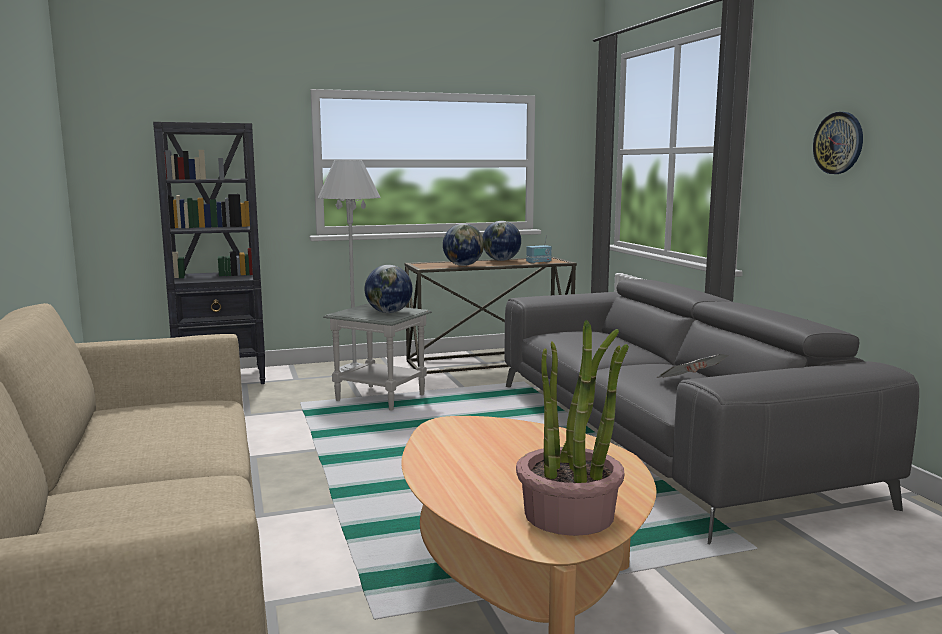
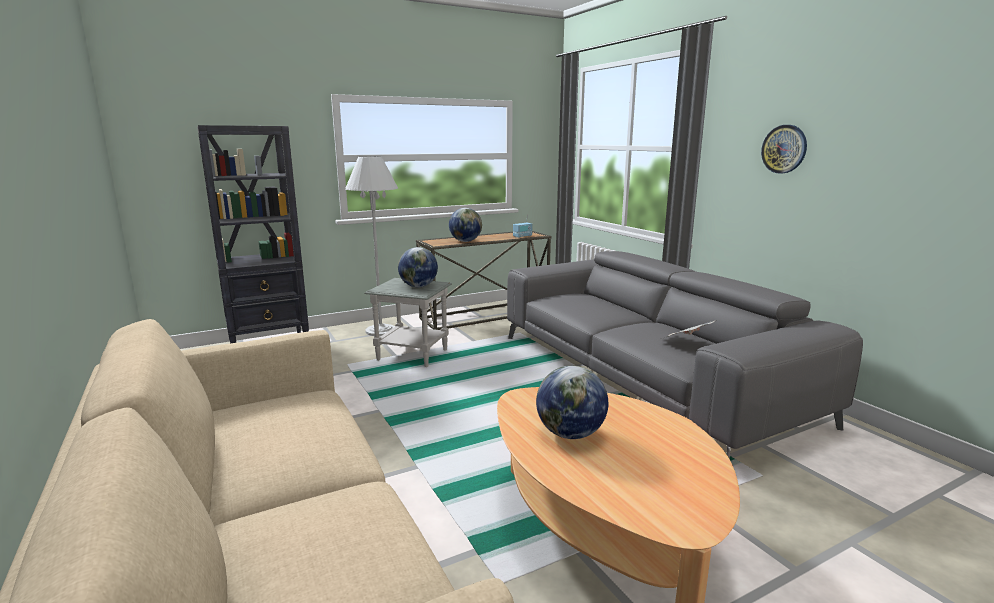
camera: 10 degrees left, 5 degrees up
(501, 260) = (491, 235): globe -> globe (570, 434)
(570, 514) = (678, 490): potted plant -> none

